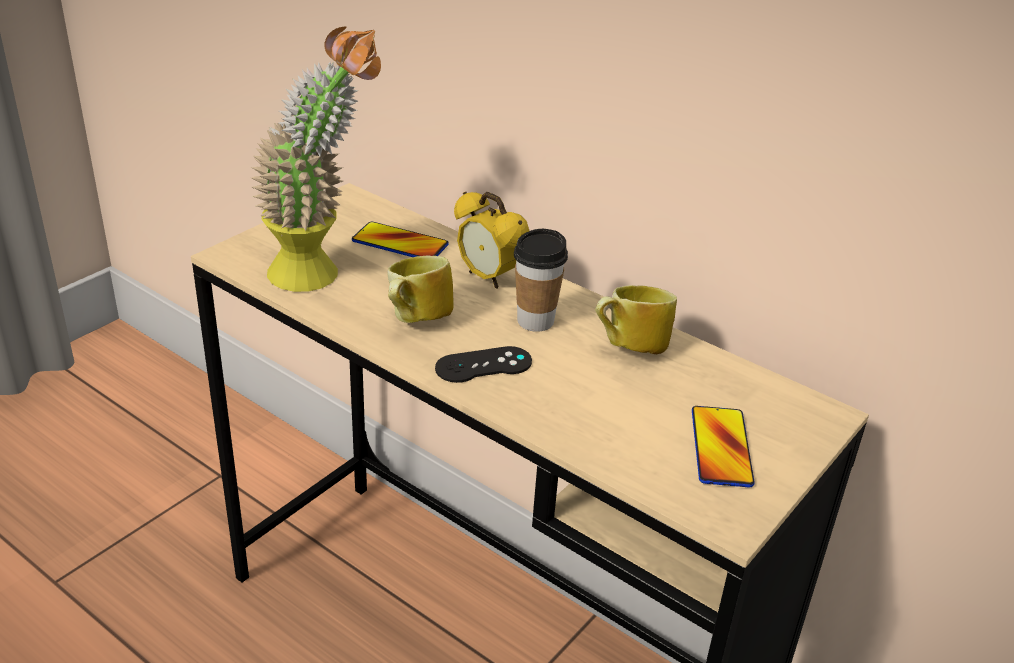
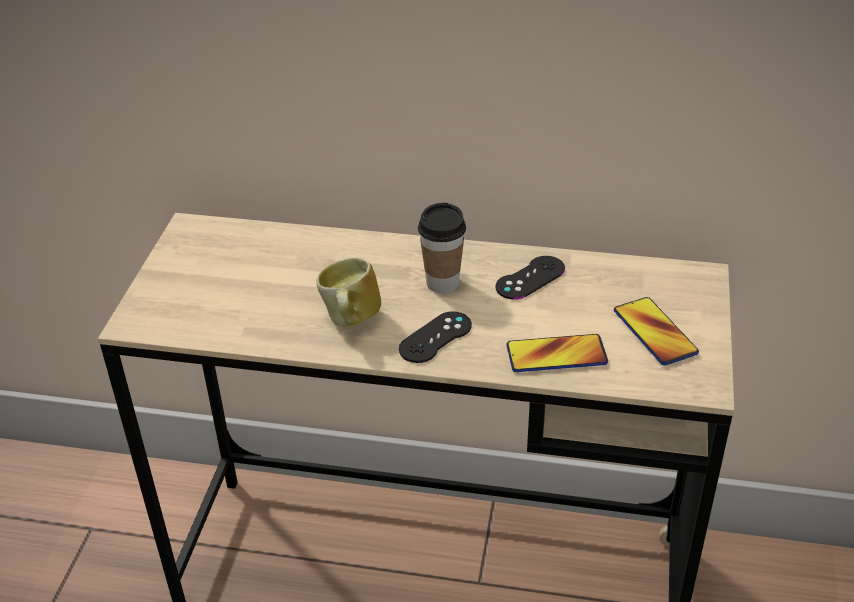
camera: 25 degrees left, 5 degrees up
(322, 274) = (233, 309): potted plant -> none
(400, 243) = (274, 255): phone -> phone (556, 355)
(488, 278) = (374, 259): alarm clock -> none
(629, 348) = (530, 278): mug -> black game controller

